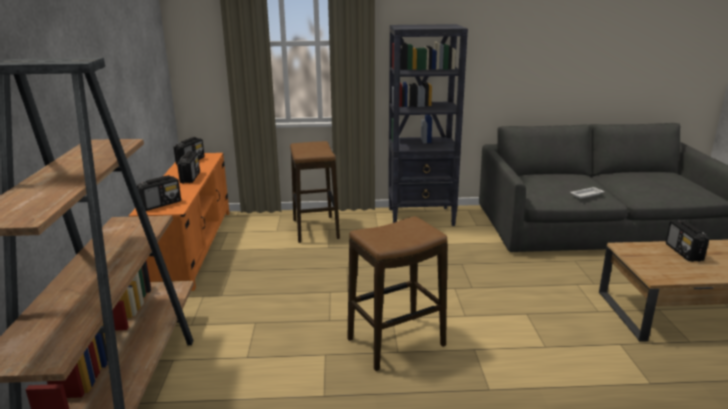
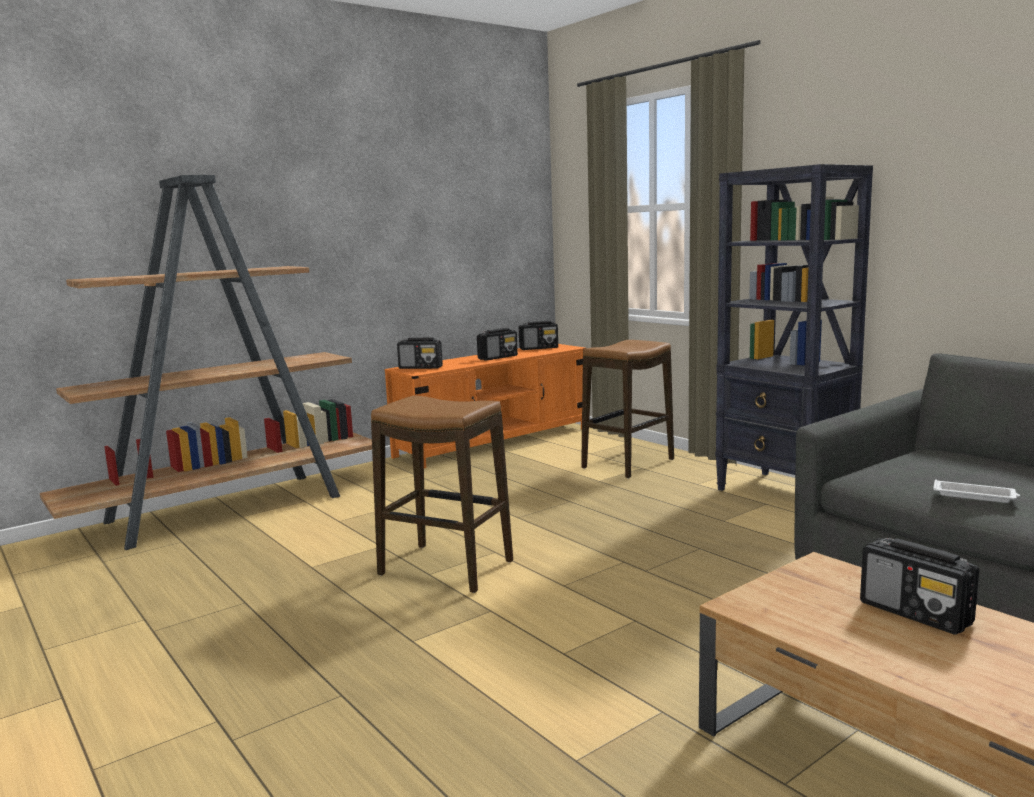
camera: 55 degrees right, 10 degrees down
(684, 252) = (916, 614): radio -> radio turned 90 degrees counterclockwise

